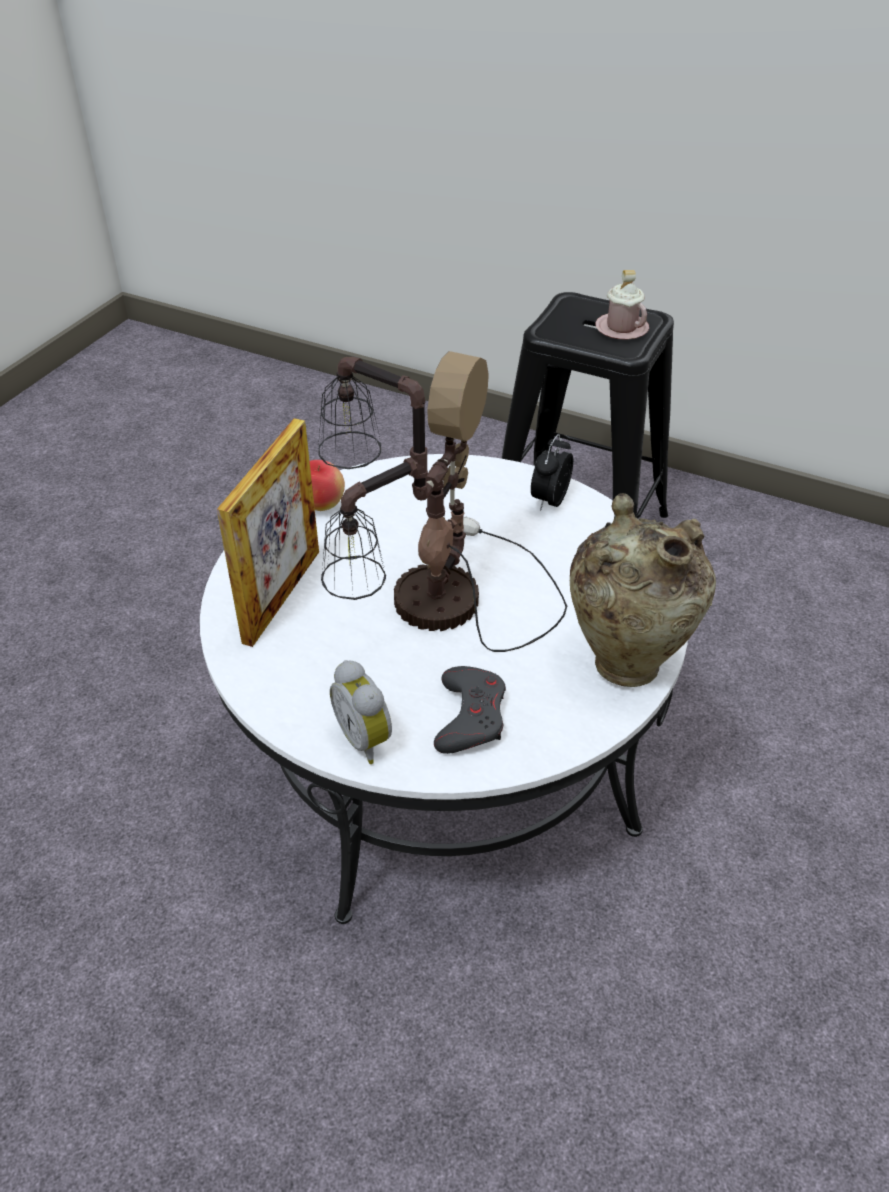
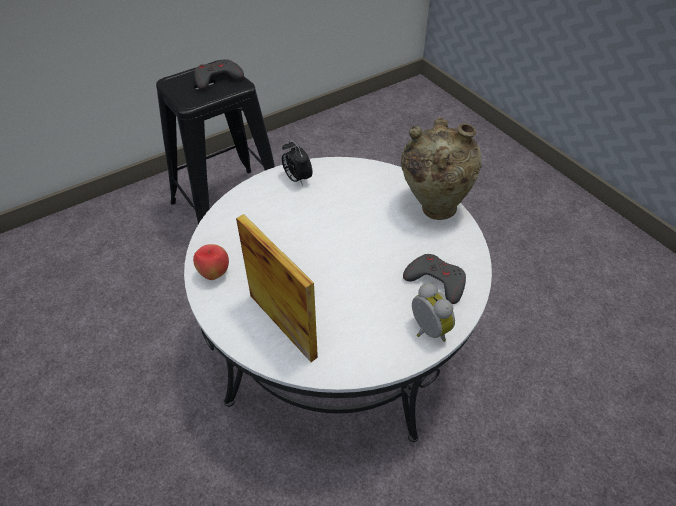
camera: 60 degrees left, 5 degrees up
(367, 739) = (427, 331): alarm clock -> alarm clock turned 120 degrees counterclockwise
(430, 604) = (341, 261): table lamp -> none
(621, 328) = (217, 78): pink mug -> grey game controller

